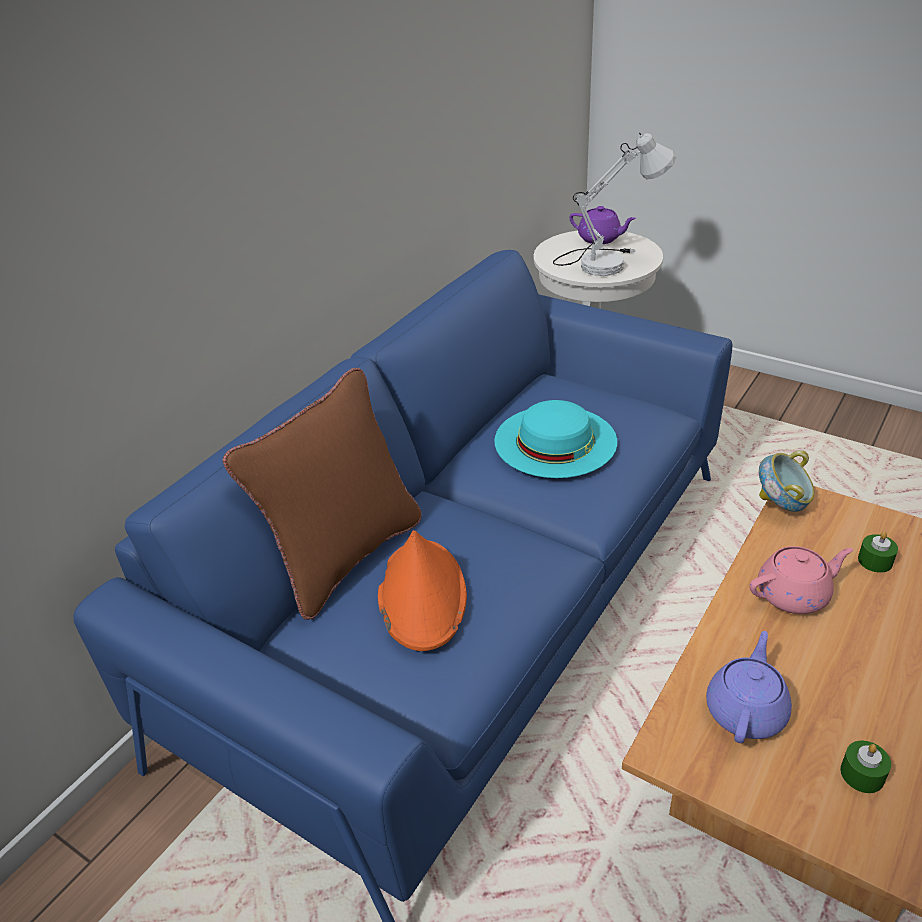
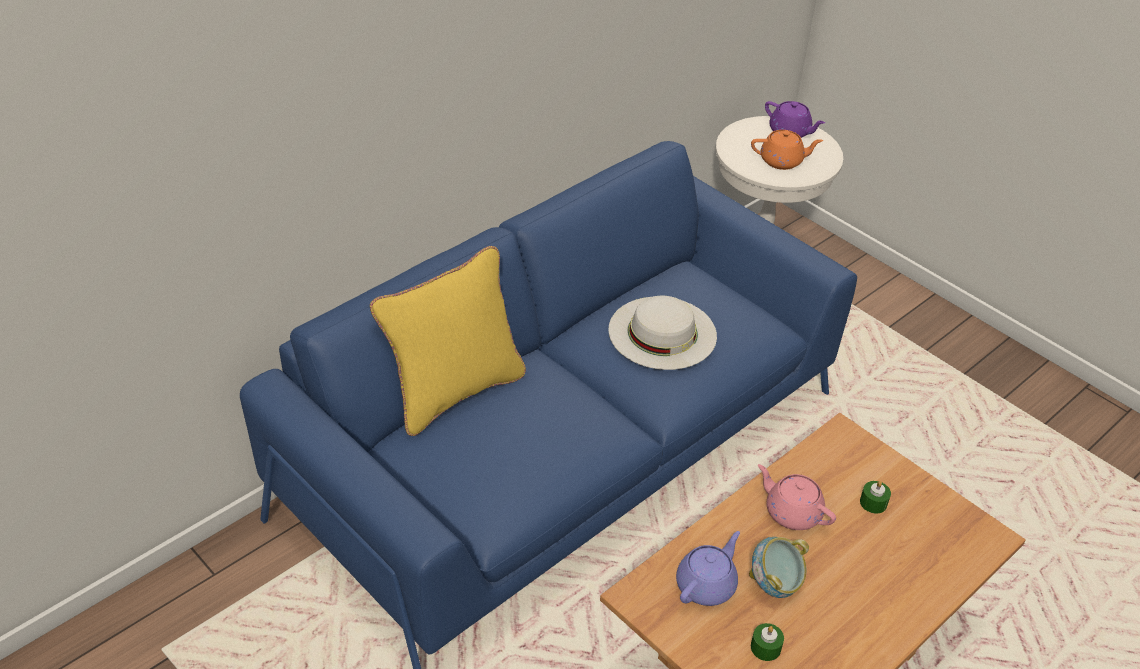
camera: 10 degrees right, 5 degrees up
(345, 556) = (454, 392): brown pillow -> yellow pillow
(421, 595) = (502, 438): orange hat -> none
(555, 440) = (662, 332): turquoise hat -> white hat
(606, 262) = (782, 161): white table lamp -> orange teapot
(781, 505) = (824, 438): bowl -> bowl (774, 584)
(794, 595) = (791, 512): pink teapot -> pink teapot turned 135 degrees counterclockwise

